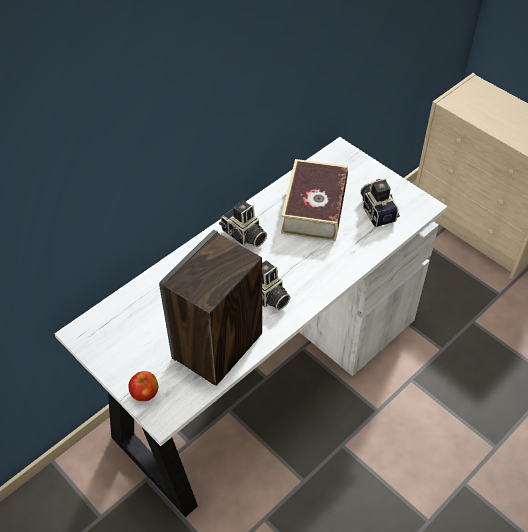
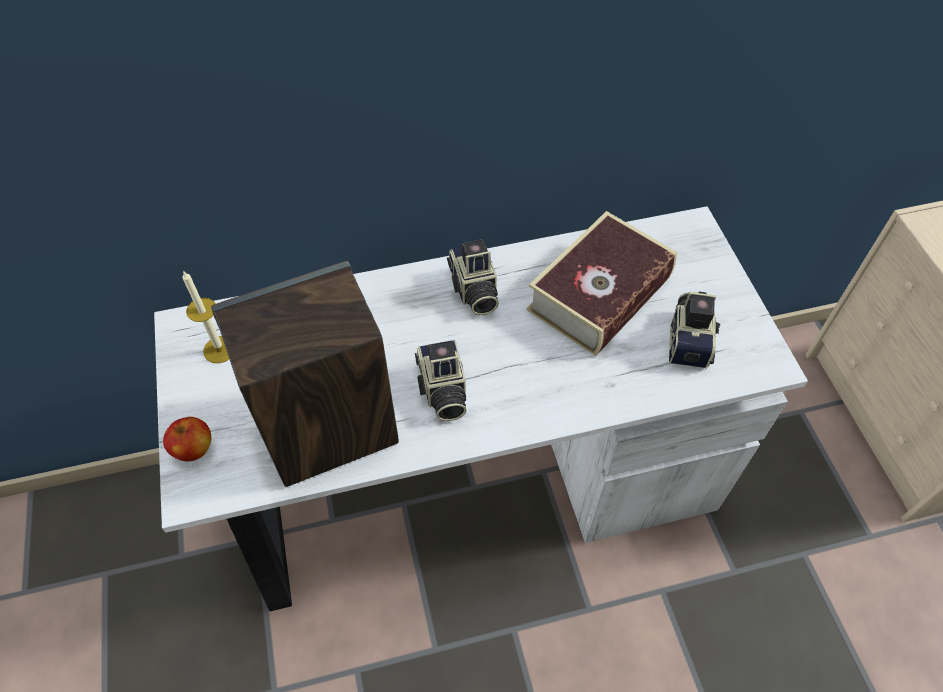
camera: 30 degrees right, 5 degrees up
(116, 334) = (220, 349): none -> candle

